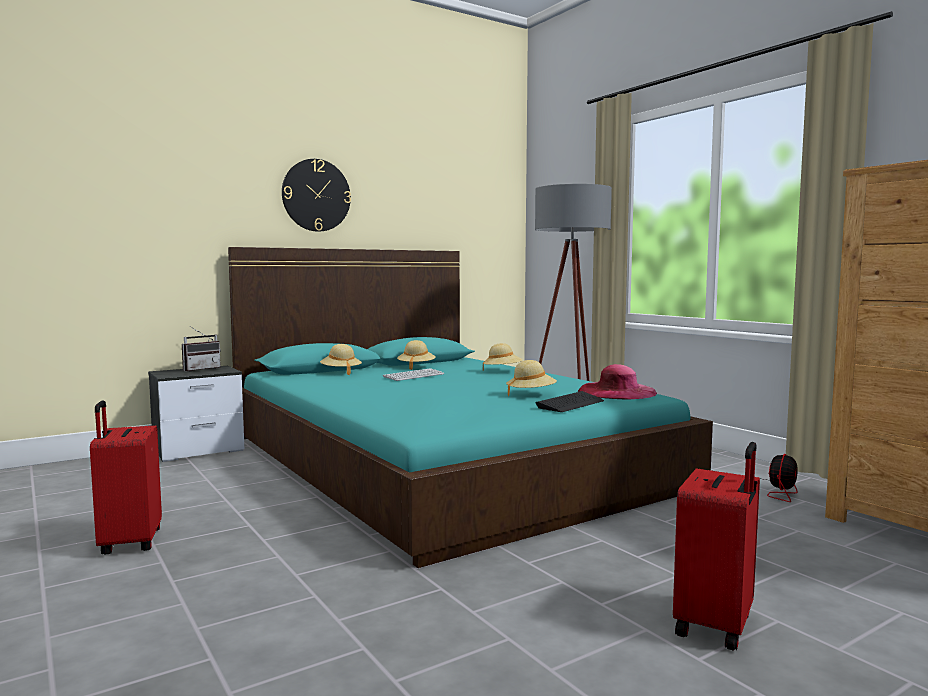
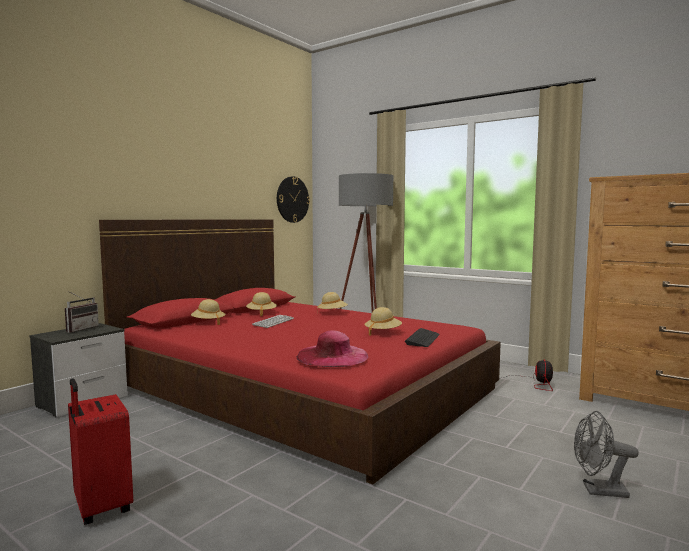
camera: 20 degrees left, 0 degrees up
(316, 195) = (168, 175): wall clock -> wall clock (292, 199)
(441, 460) = (302, 386): turquoise bed -> red bed
(617, 392) = (436, 325): pink hat -> pink hat (332, 356)
(716, 625) = (598, 491): red suitcase -> grey fan

